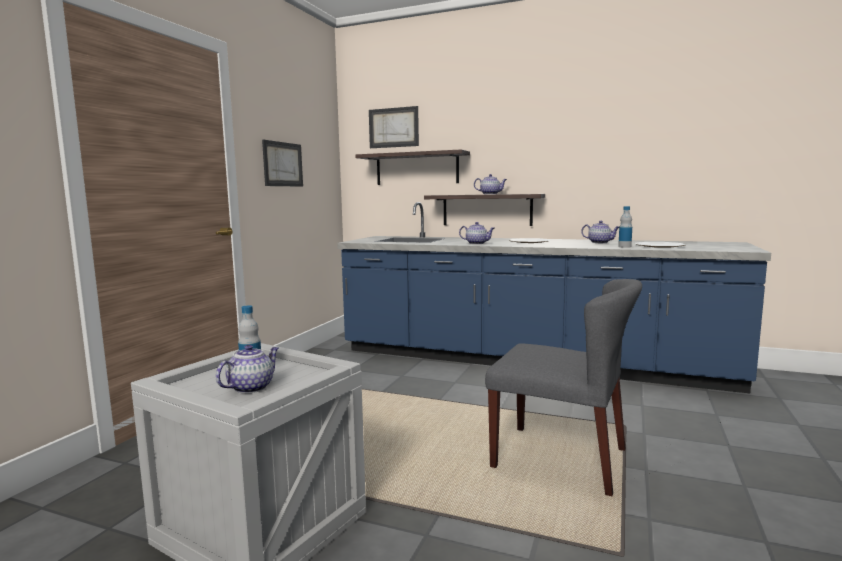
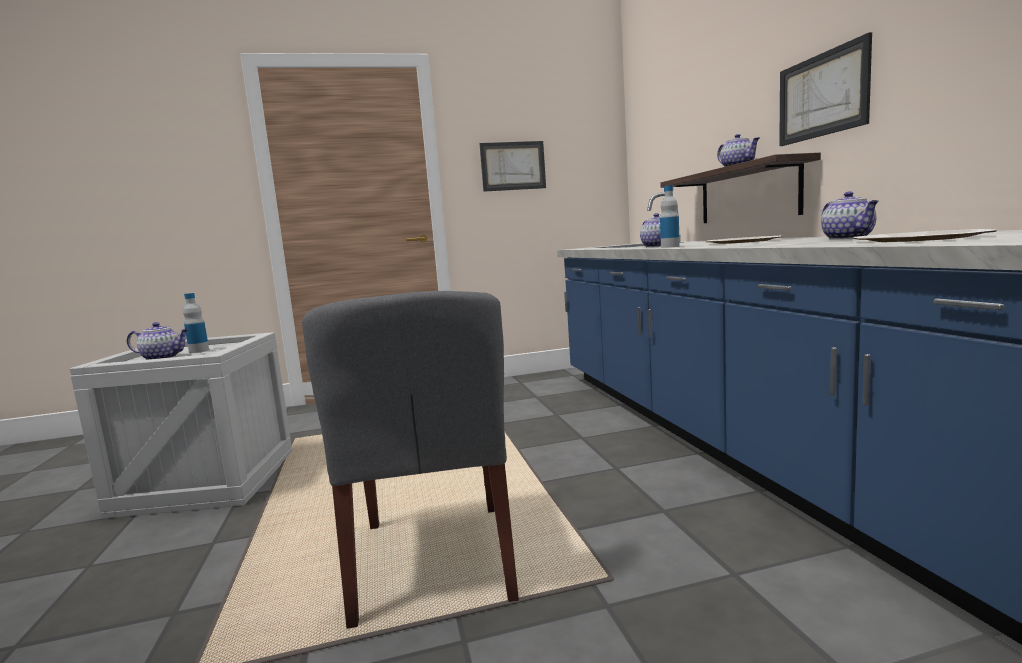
camera: 55 degrees right, 0 degrees up
(393, 127) = (661, 94): picture -> picture (822, 95)
(417, 169) = (680, 145): shelf -> none
(624, 246) = (824, 243): bottle -> bottle (670, 247)

